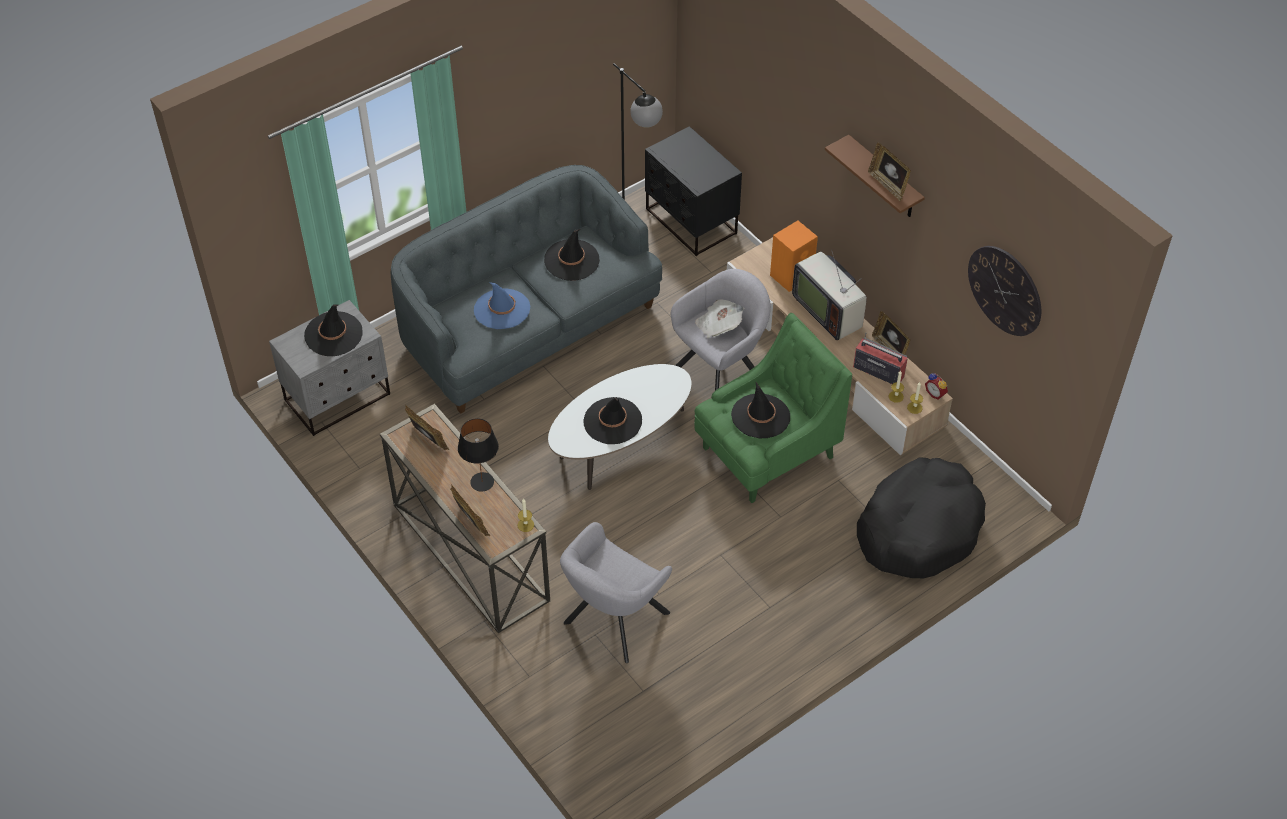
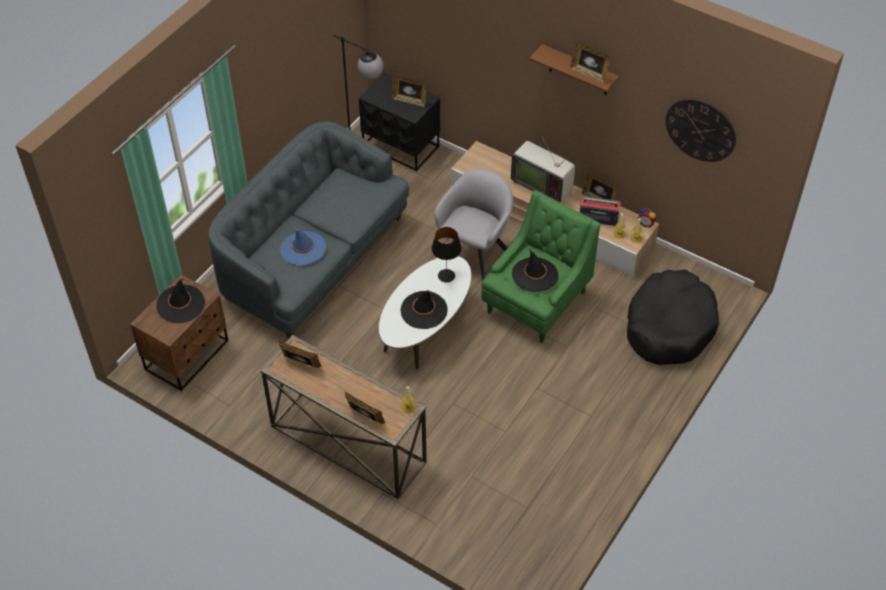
camera: 20 degrees left, 0 degrees up
(338, 398) = (188, 355): grey nightstand -> brown nightstand
(481, 482) = (358, 384): black table lamp -> black table lamp (446, 276)
(572, 260) = (340, 197): black hat -> none
(612, 621) = (480, 463): grey armchair -> none
(703, 167) = (409, 100): none -> picture frame
(719, 325) = (472, 215): newspaper -> none
(792, 275) = (503, 165): orange speaker -> none

